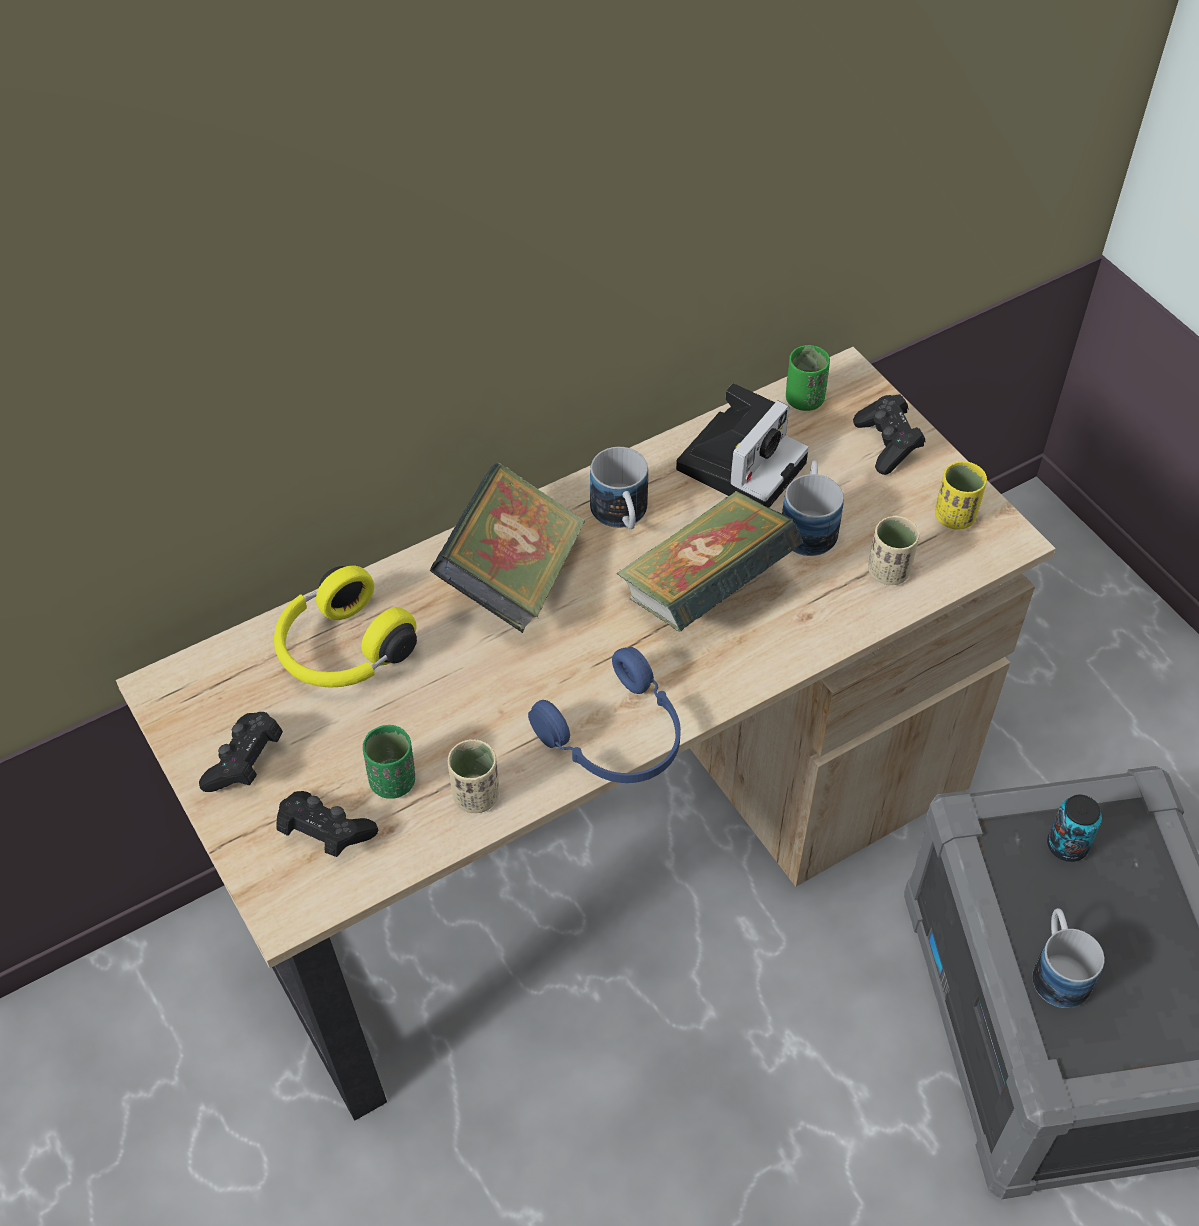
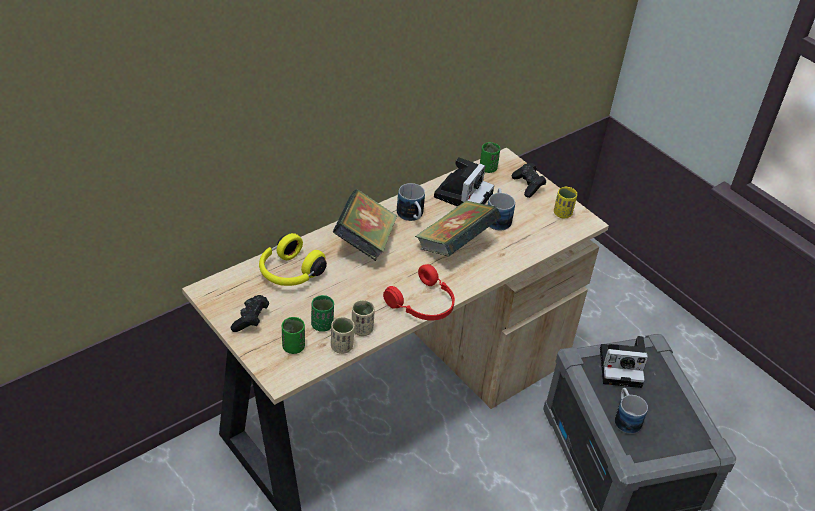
camera: 10 degrees left, 10 degrees down
(324, 833) = (293, 347): black game controller -> green cup
(617, 738) = (423, 304): blue headphones -> red headphones
(888, 572) = (536, 236): beige cup -> beige cup (342, 347)
(1067, 845) = (622, 367): can -> camera

